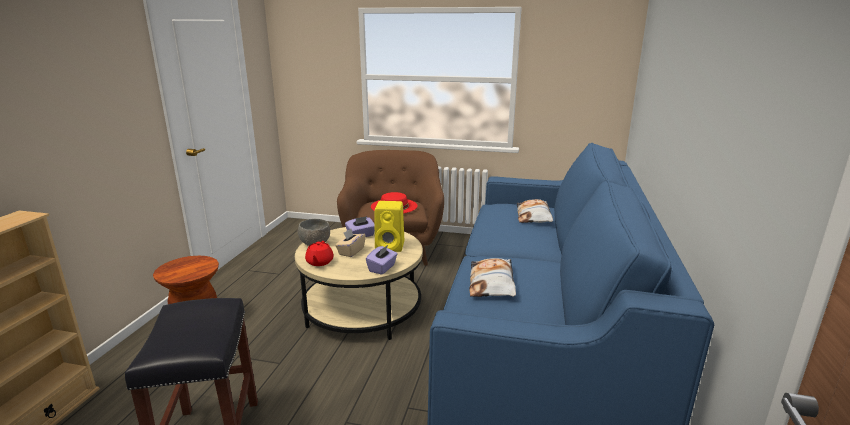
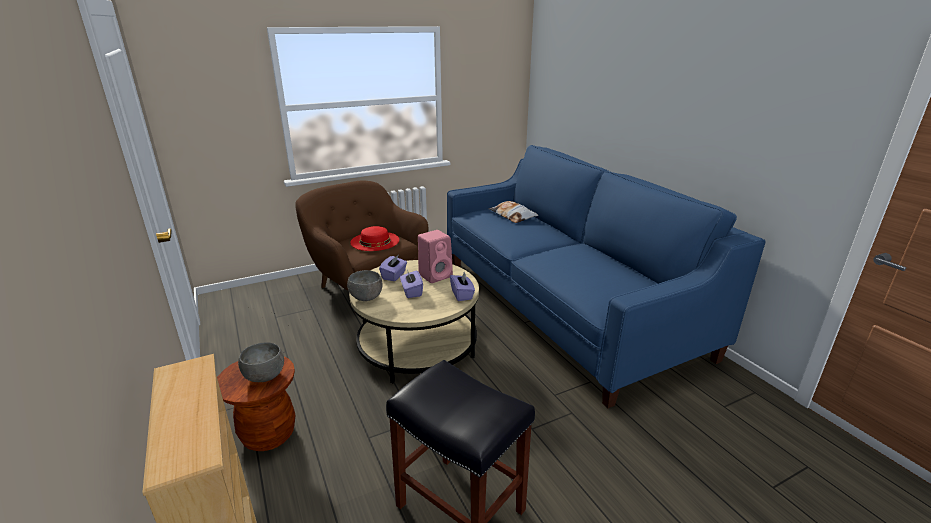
camera: 40 degrees left, 5 degrees up
(189, 271) = (265, 376): none -> grey bowl
(319, 262) = (402, 311): red teapot -> none
(351, 251) = (411, 292): beige tissue box -> purple tissue box
(391, 246) = (436, 275): yellow speaker -> pink speaker
(492, 283) = (575, 272): pillow -> none

